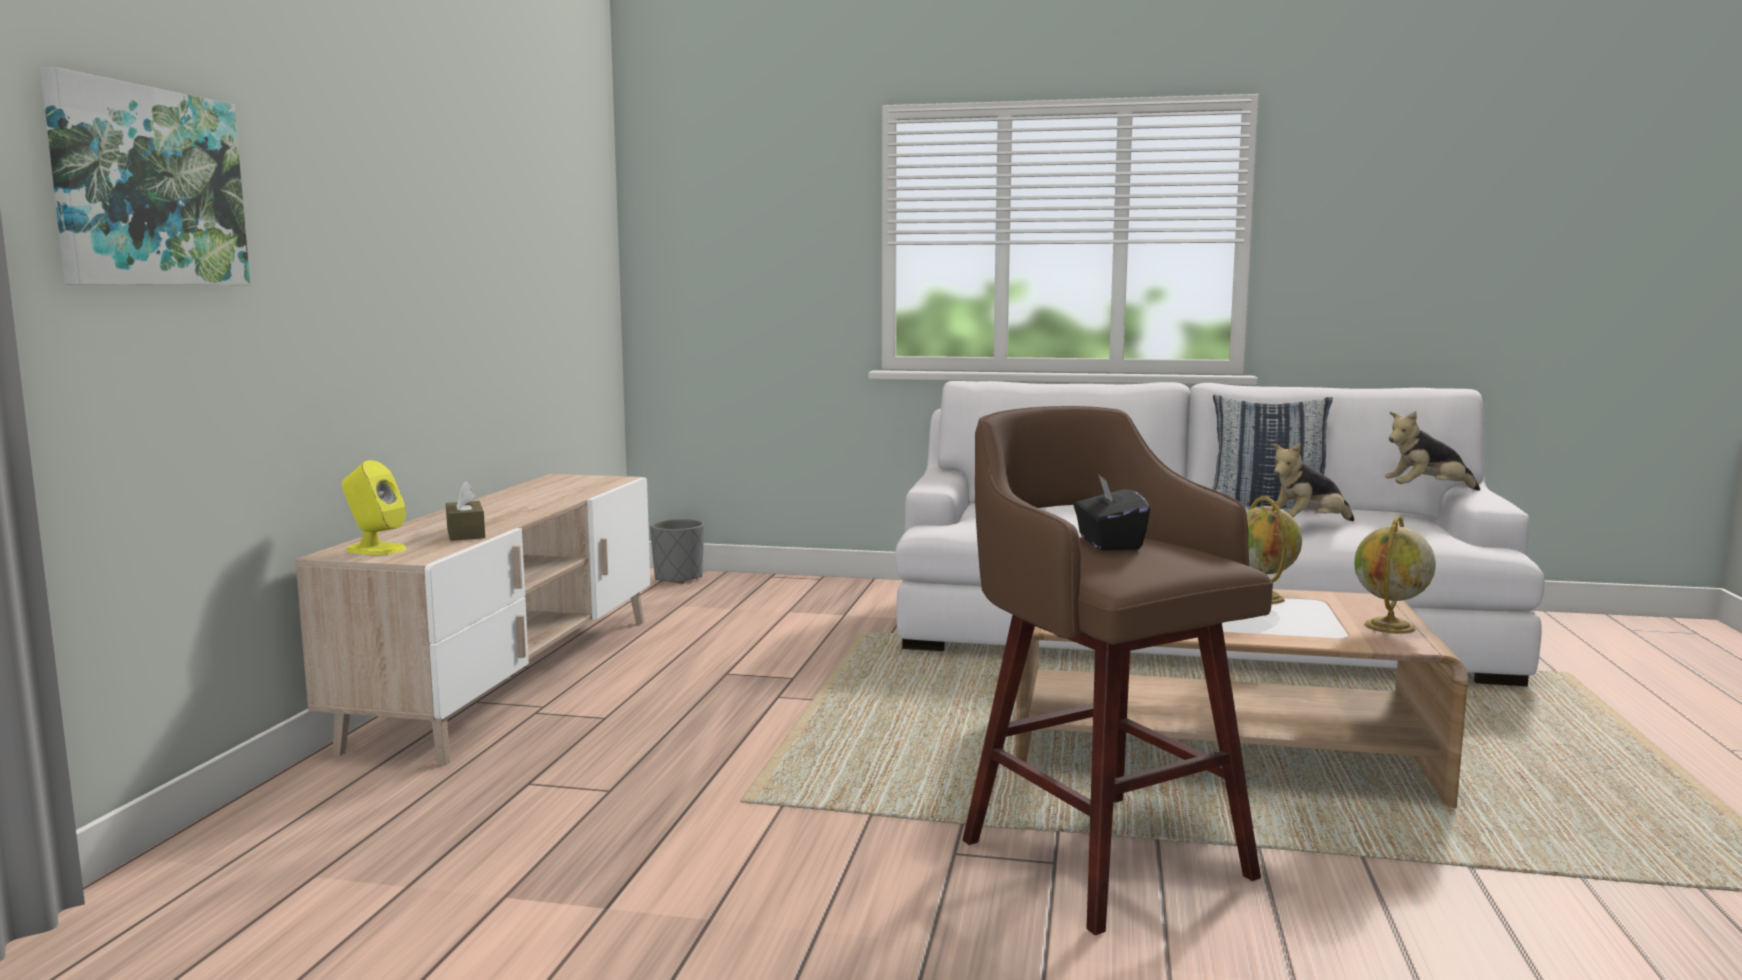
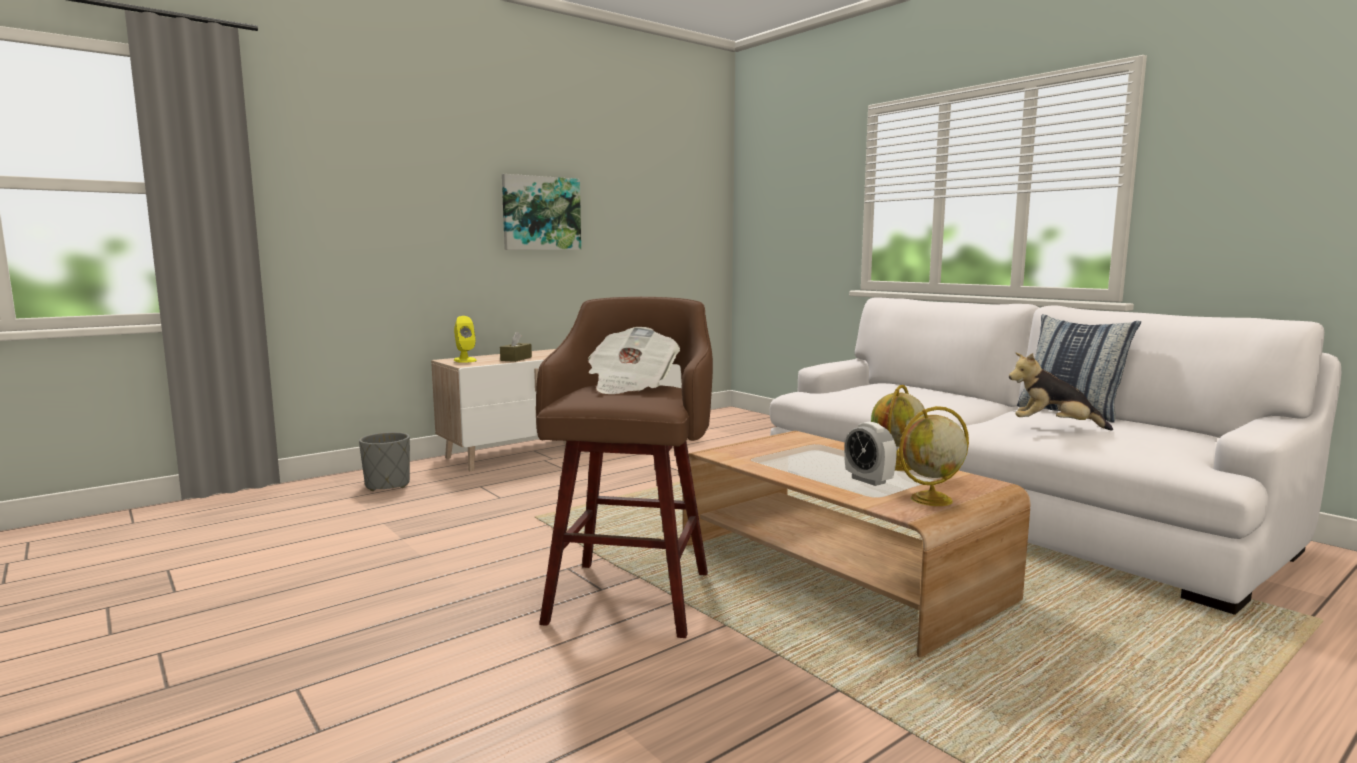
camera: 40 degrees right, 0 degrees up
(147, 187) = (352, 184): picture -> picture (541, 213)
(678, 578) = (741, 415): grey planter -> grey planter (387, 485)
(1108, 543) = (630, 386): black tissue box -> newspaper
(1290, 621) = (868, 480): none -> alarm clock
(1427, 492) = (1214, 416): plush toy -> none

